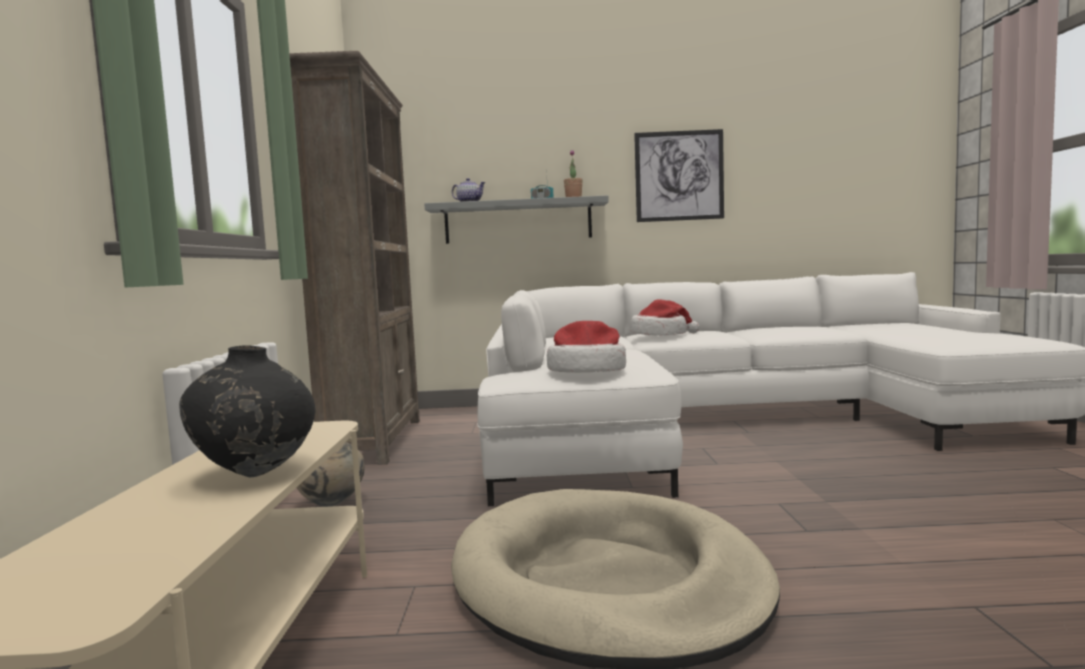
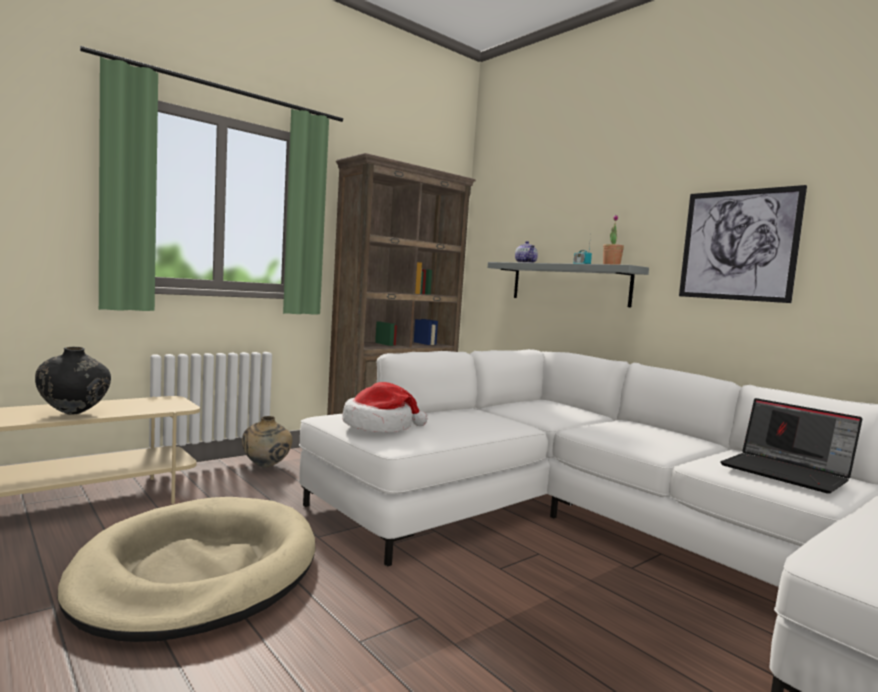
camera: 50 degrees right, 0 degrees up
(660, 335) = (609, 425): hat -> none
(804, 328) = (787, 473): none -> laptop

